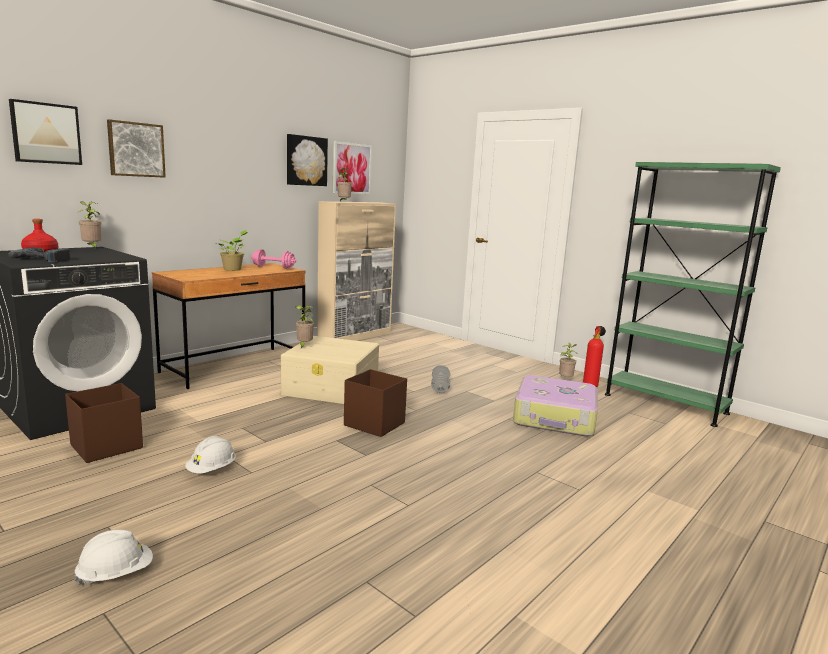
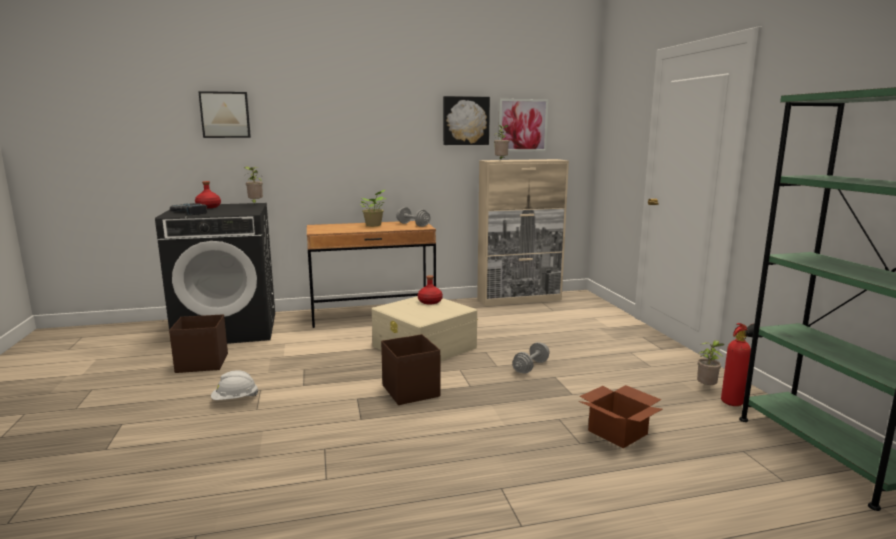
camera: 35 degrees right, 0 degrees up
(116, 574) = (78, 460): white hard hat -> none
(136, 149) = (295, 122): picture -> none
(273, 267) = (413, 225): pink dumbbell -> grey dumbbell
(304, 346) = (402, 302): potted plant -> none
(329, 342) = (430, 302): none -> red bottle
(555, 418) = (619, 432): suitcase -> cardboard box

